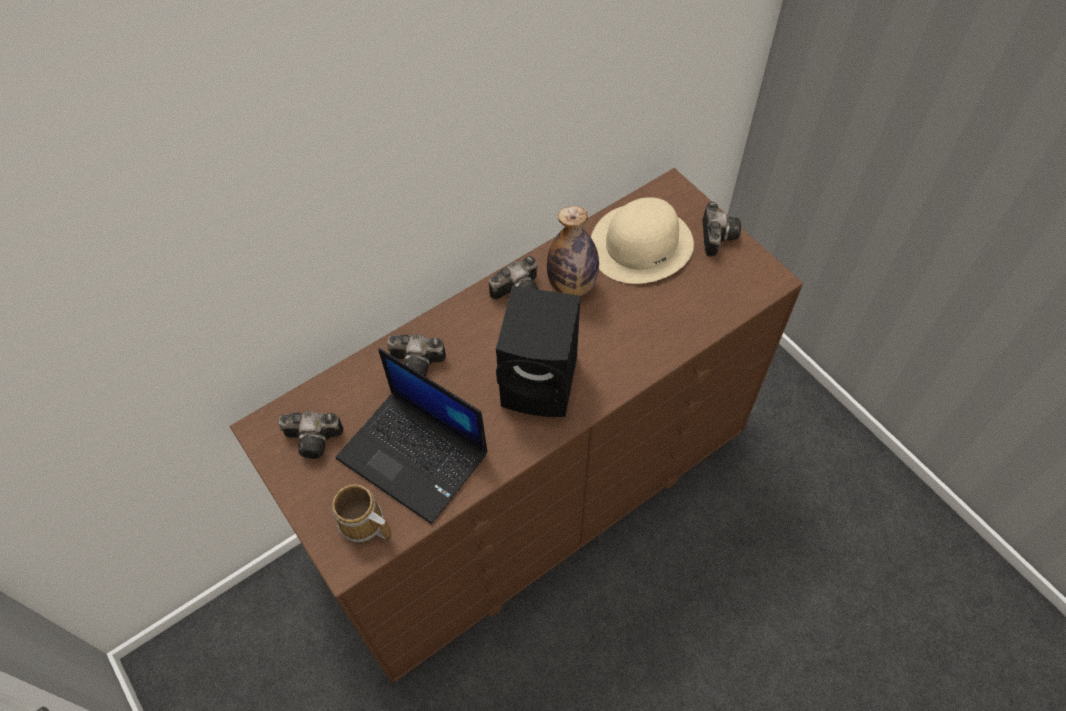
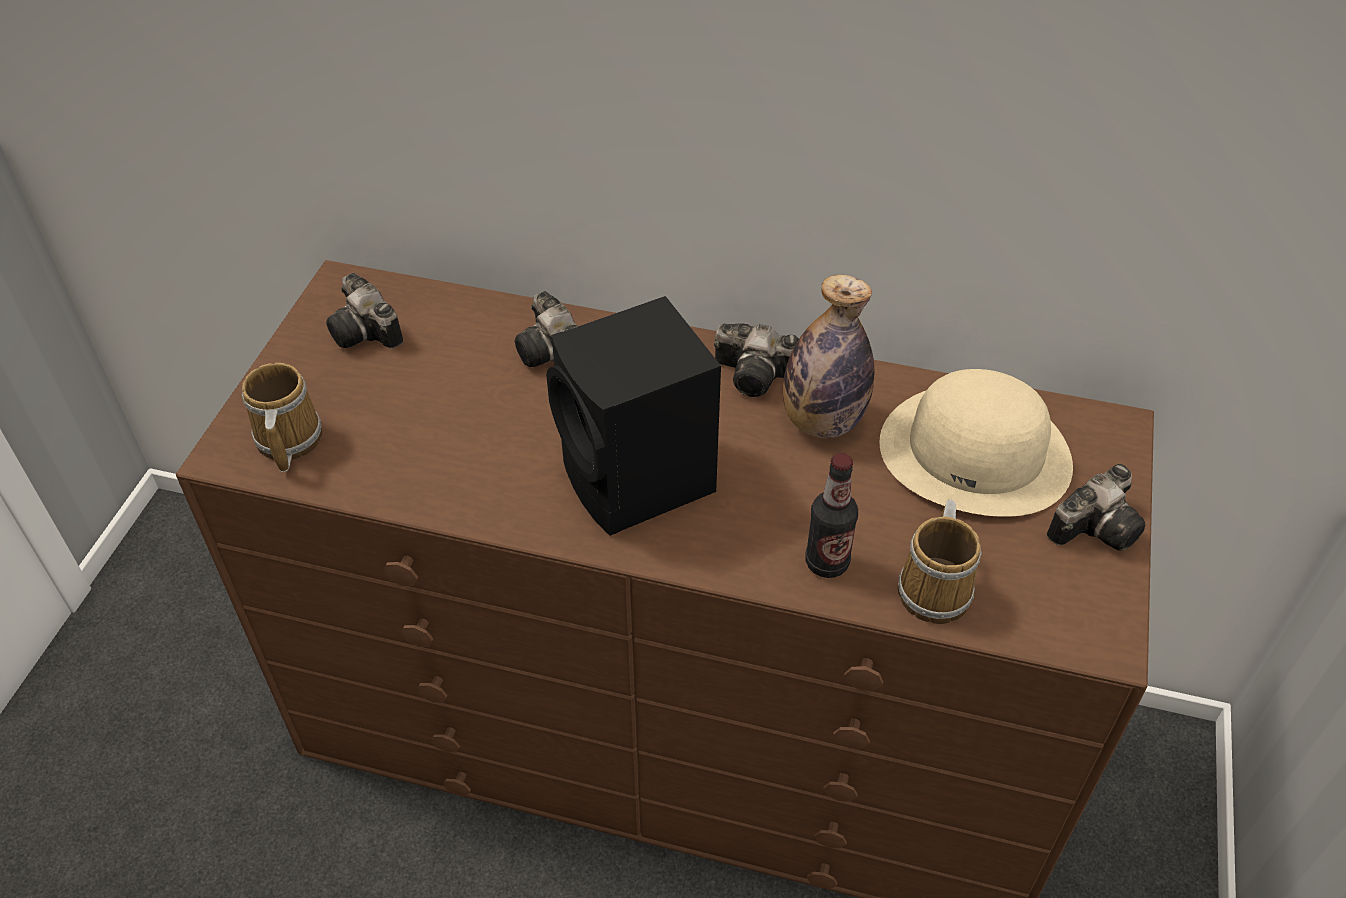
camera: 50 degrees right, 10 degrees down
(415, 455) = (420, 428): laptop -> none
(654, 343) = (827, 562): none -> bottle
(701, 314) = (937, 589): none -> mug

